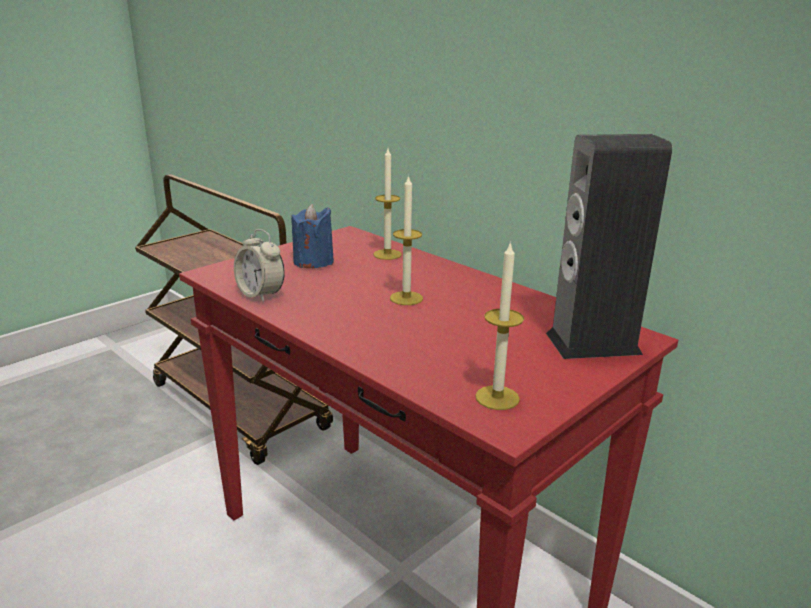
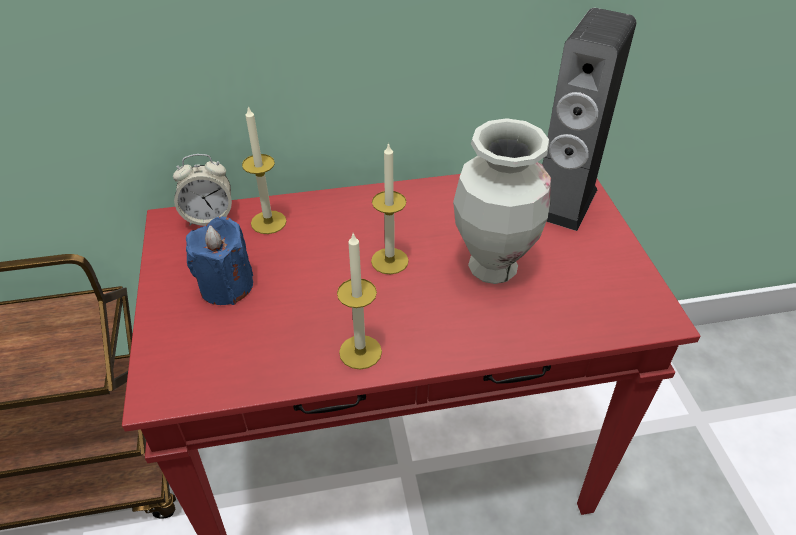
camera: 55 degrees left, 20 degrees up
(260, 294) = (275, 368): alarm clock -> alarm clock (209, 217)
(455, 335) = (492, 268): none -> vase
(497, 397) = (614, 300): candle -> candle (360, 352)

